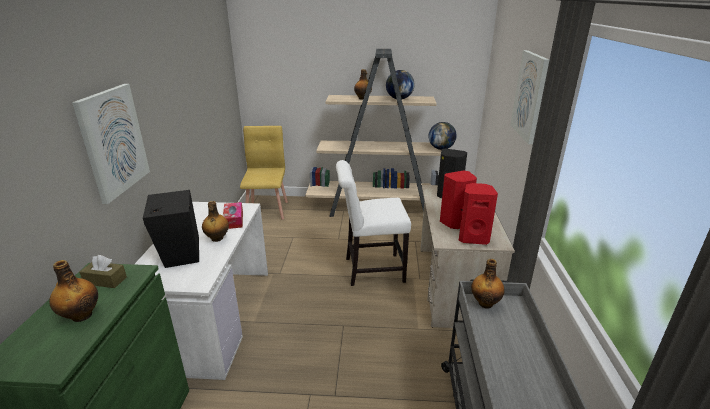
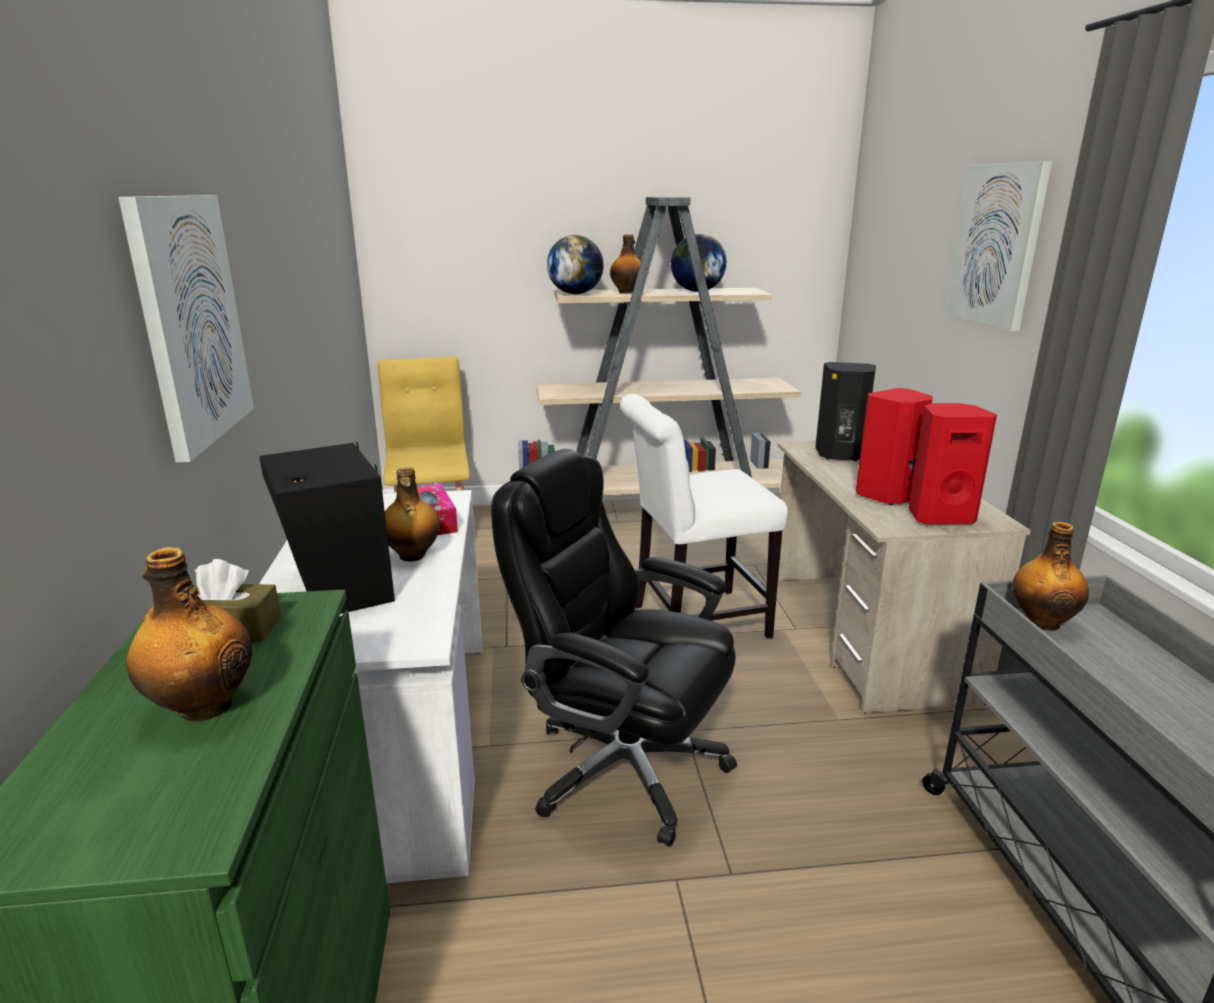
camera: 10 degrees left, 5 degrees down
(308, 339) = (622, 767): none -> black office chair
(441, 148) = (777, 386): globe -> globe (575, 293)

